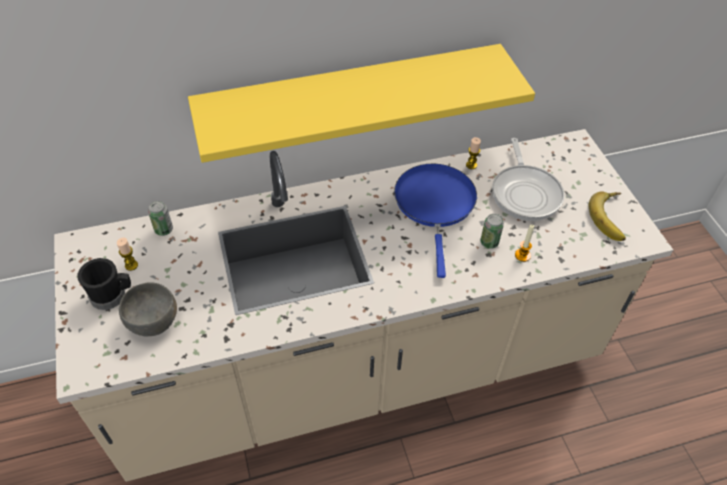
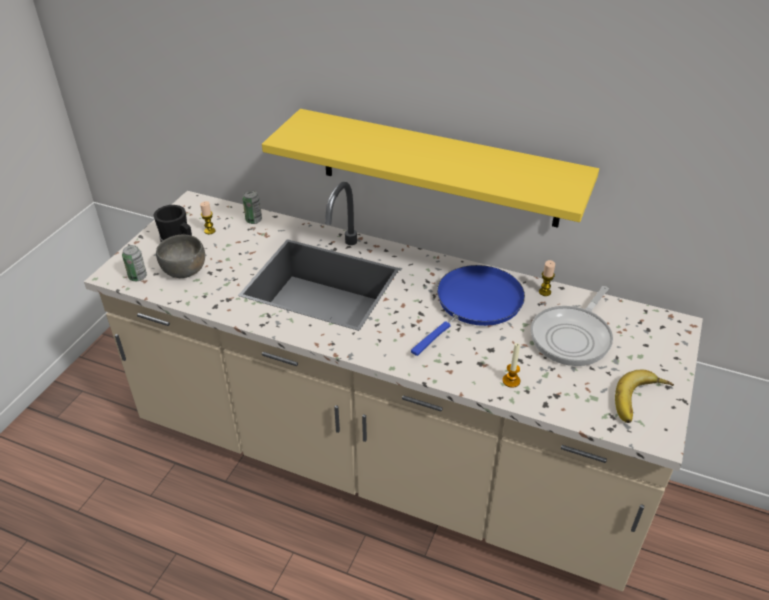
camera: 40 degrees right, 10 degrees down
(489, 242) = (491, 355): can -> can (138, 277)

